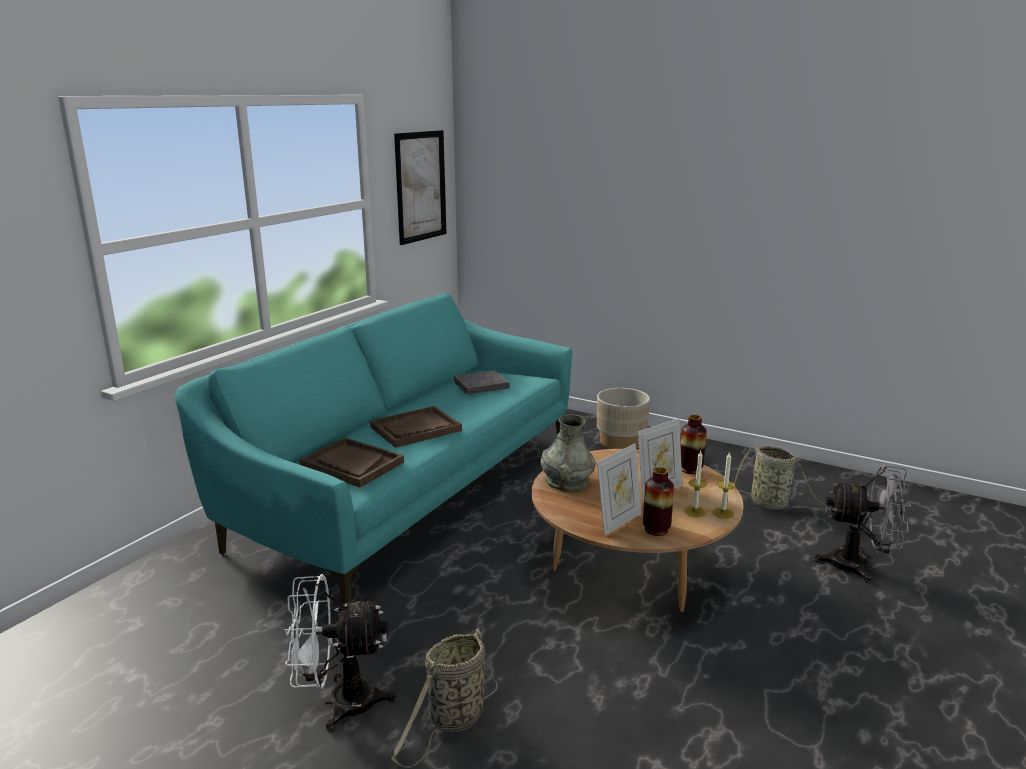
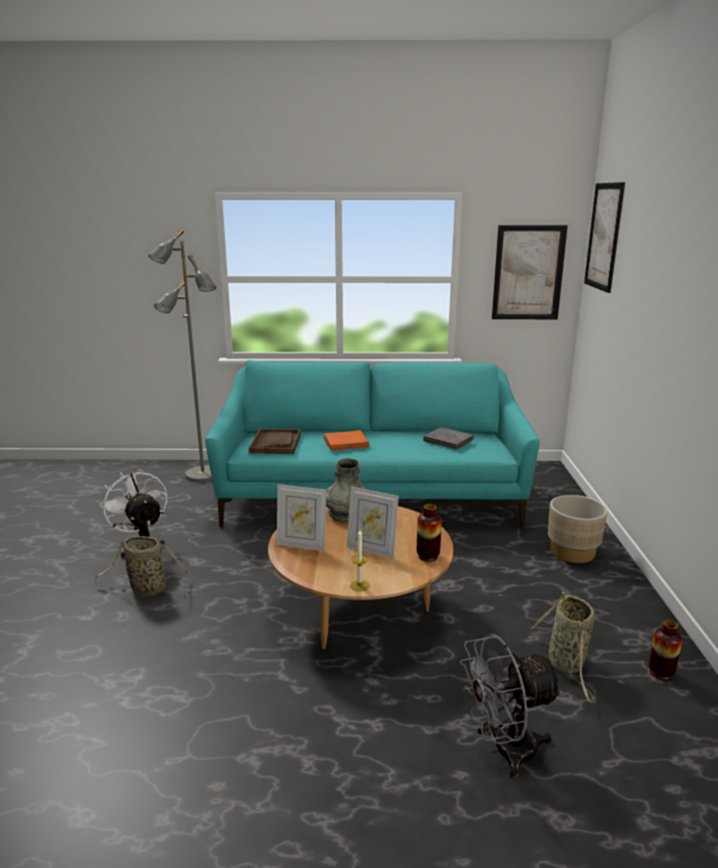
camera: 60 degrees right, 0 degrees up
(156, 595) = (202, 475): none -> grey floor lamp
(415, 429) = (346, 443): brown tray -> orange book
(500, 139) = (604, 236): none -> picture
(656, 530) = (303, 562): vase -> vase (661, 673)
(695, 511) = (349, 572): candle -> none
(859, 566) = (504, 750): grey fan -> grey fan turned 90 degrees clockwise

